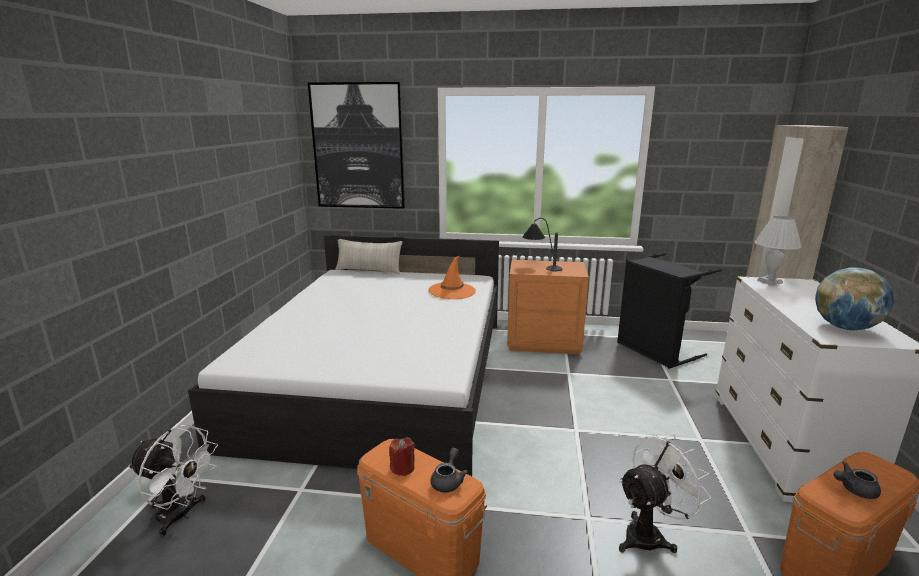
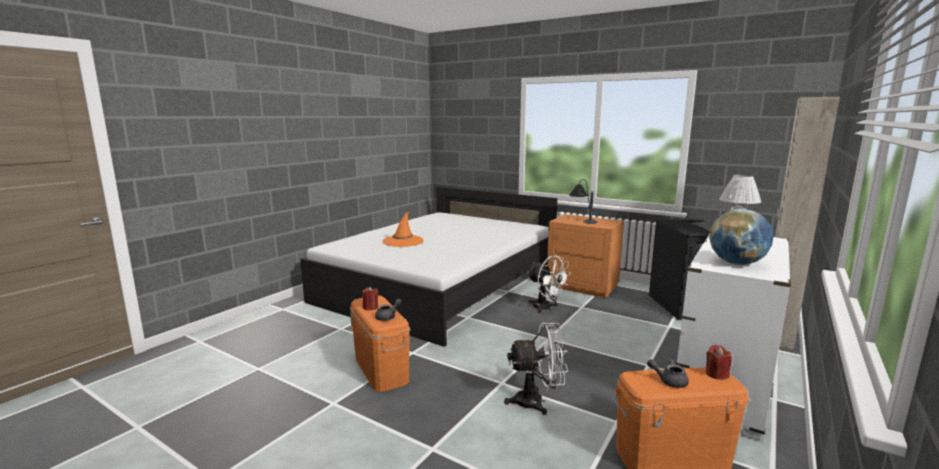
camera: 25 degrees right, 5 degrees down
(181, 516) = (274, 325): white fan -> white fan (546, 308)
(358, 147) = (466, 123): picture -> none
(369, 270) = (462, 215): beige pillow -> none
(452, 291) = (505, 231): orange hat -> orange hat (403, 241)
(874, 463) = (716, 374): none -> red candle

